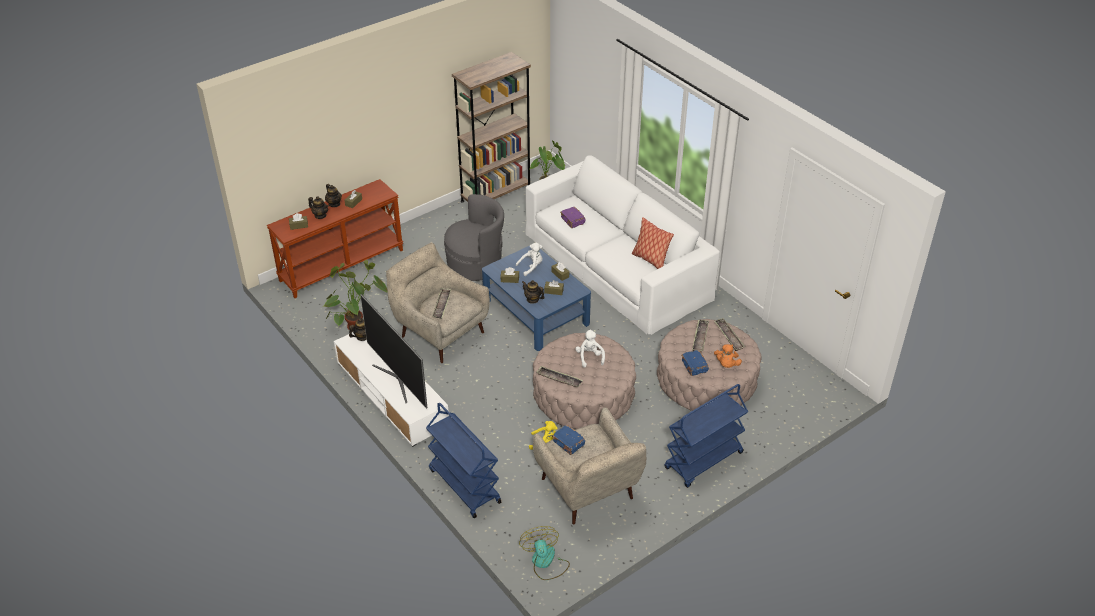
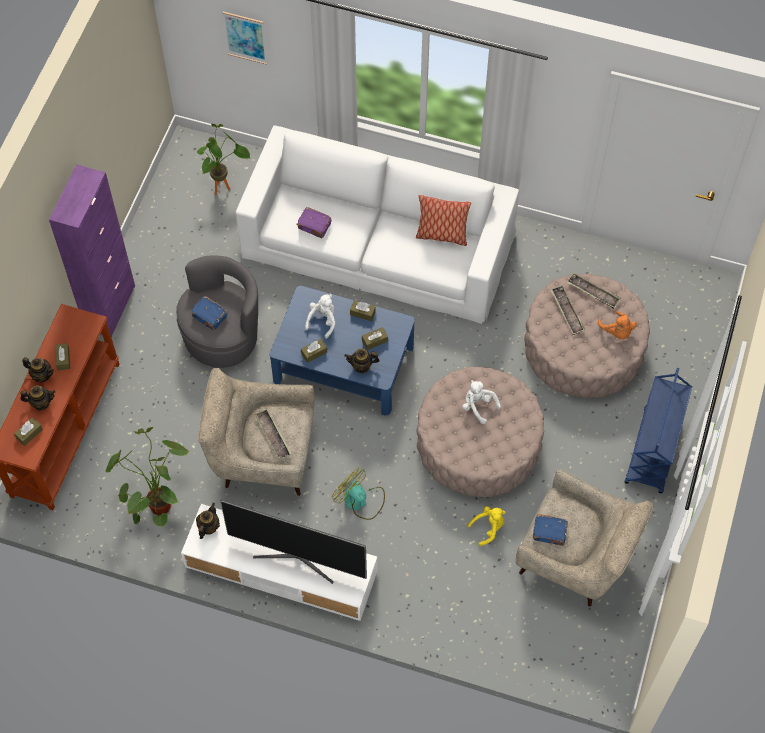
camera: 35 degrees left, 20 degrees up
(425, 223) = (110, 307): none -> purple cabinet
(464, 485) = (451, 632): blue cart -> none
(496, 196) = (160, 218): brown bookcase -> none
(545, 562) = (598, 666): fan -> fan (360, 501)
(559, 379) = (470, 454): tray -> none
(591, 81) = (245, 37): none -> picture
(694, 367) = (589, 354): blue book -> blue book (210, 316)

